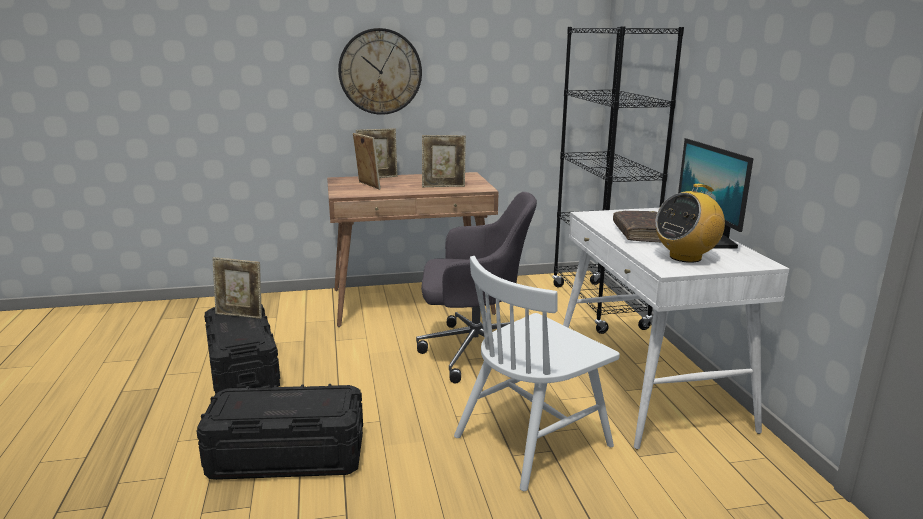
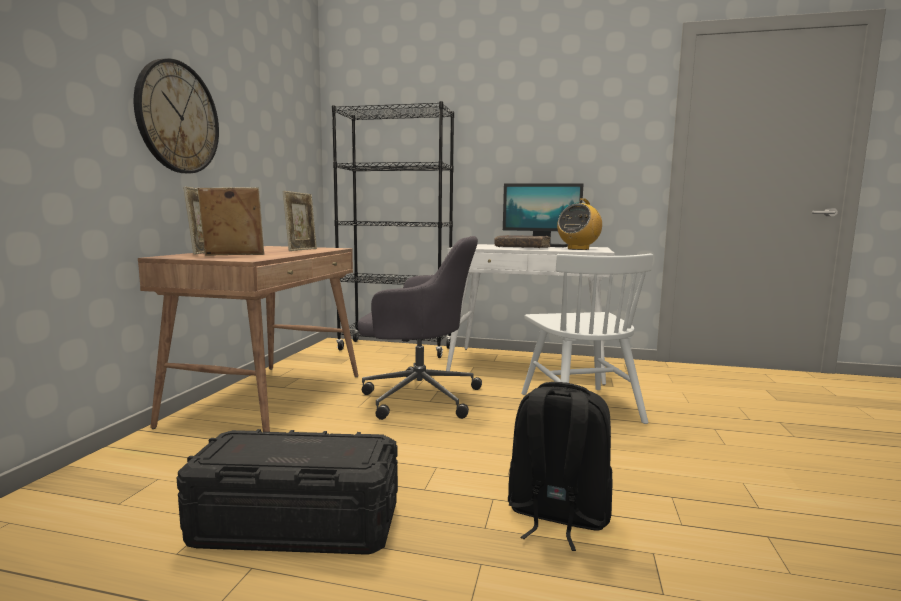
camera: 65 degrees left, 10 degrees down
(240, 315) = (261, 445): picture frame -> none
(287, 456) = (556, 516): black storage box -> black backpack
(473, 351) = (418, 396): grey office chair -> grey office chair turned 75 degrees clockwise
(685, 257) = (578, 249): radio -> radio turned 45 degrees clockwise

